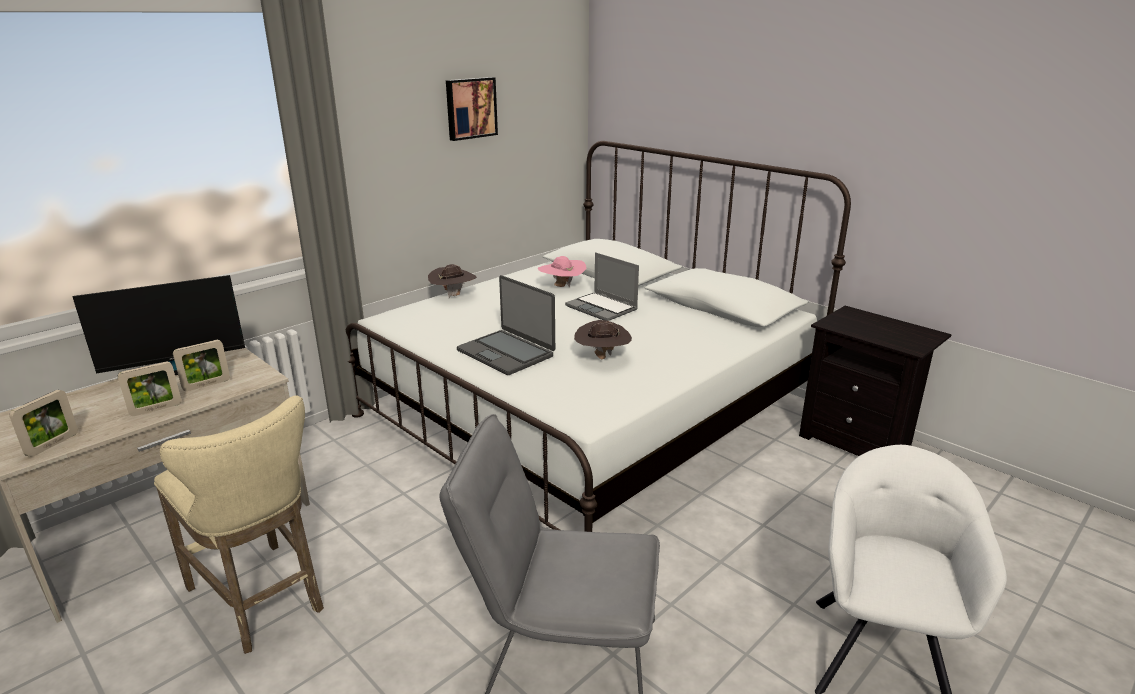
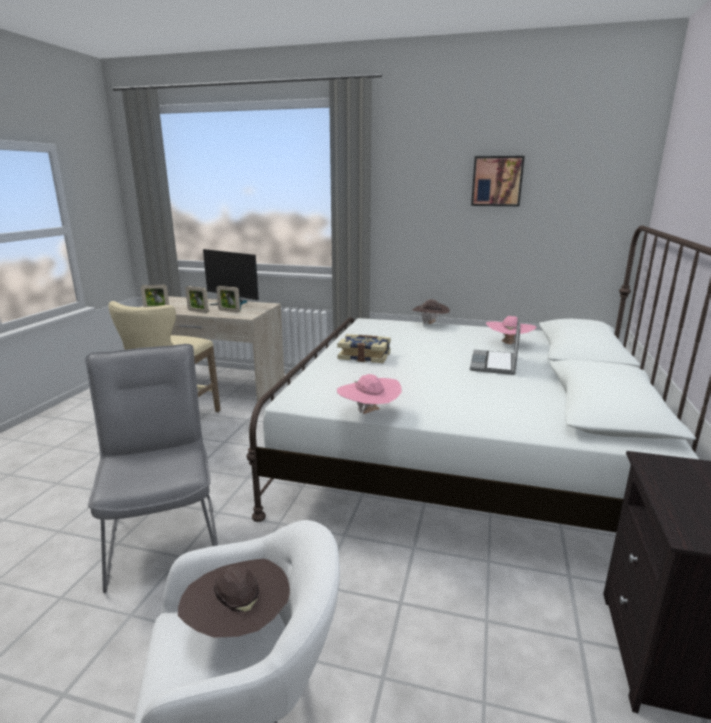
camera: 60 degrees right, 5 degrees down
(506, 353) = (364, 356): laptop -> book
(602, 358) = (400, 383): brown hat -> brown hat (240, 625)
(659, 391) = (369, 414): none -> pink hat

